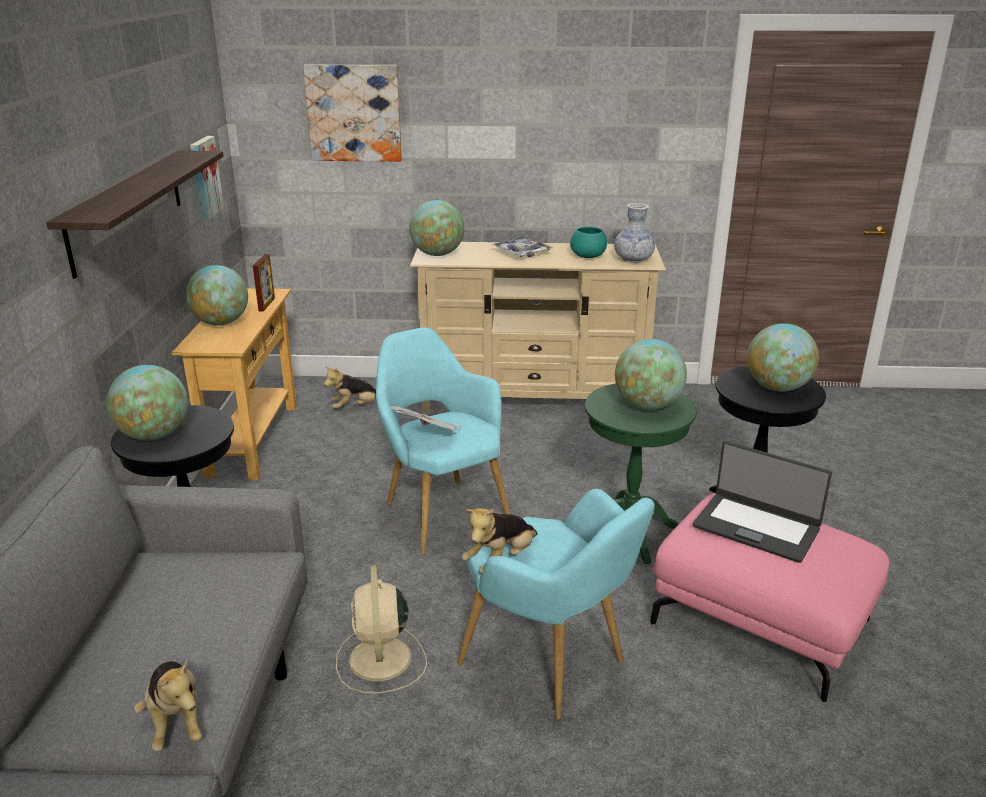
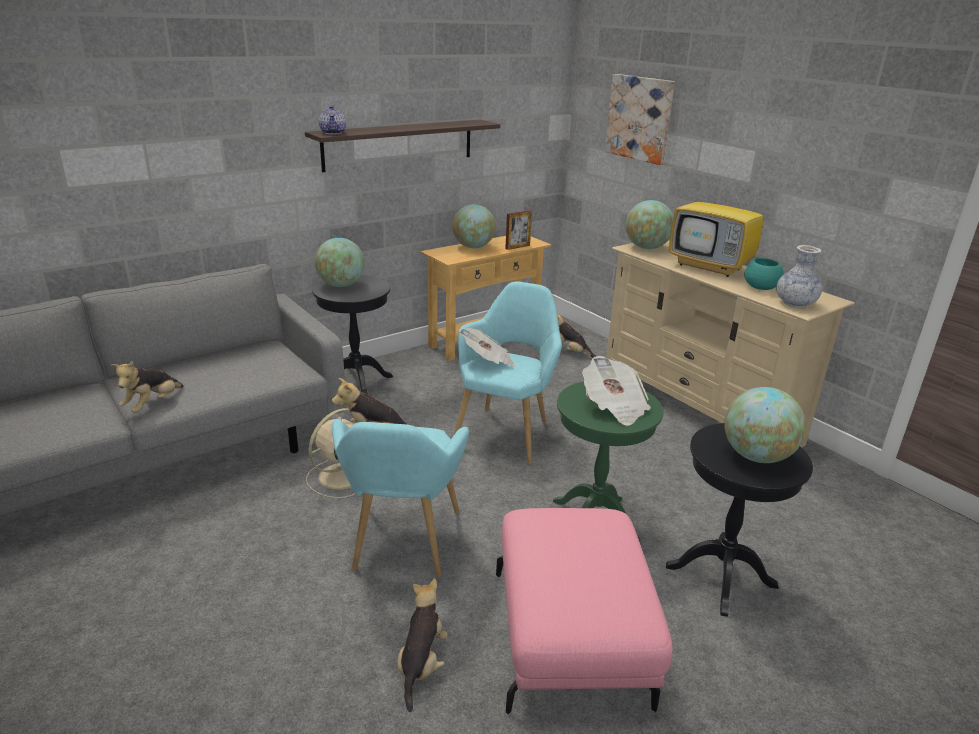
camera: 50 degrees right, 0 degrees up
(95, 212) = (333, 133): none -> teapot
(204, 177) = (513, 145): picture -> none
(521, 253) = (711, 267): tray -> television
(647, 405) = (614, 407): globe -> newspaper
(731, 729) = (421, 664): none -> plush toy
(756, 527) = (579, 541): laptop -> none

